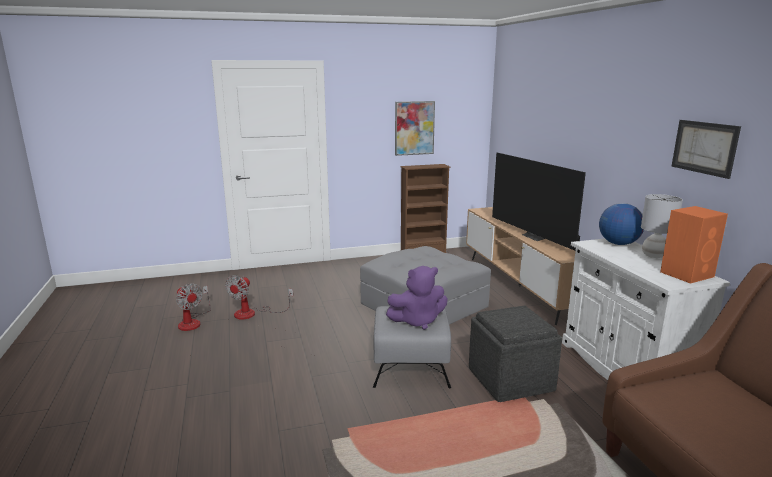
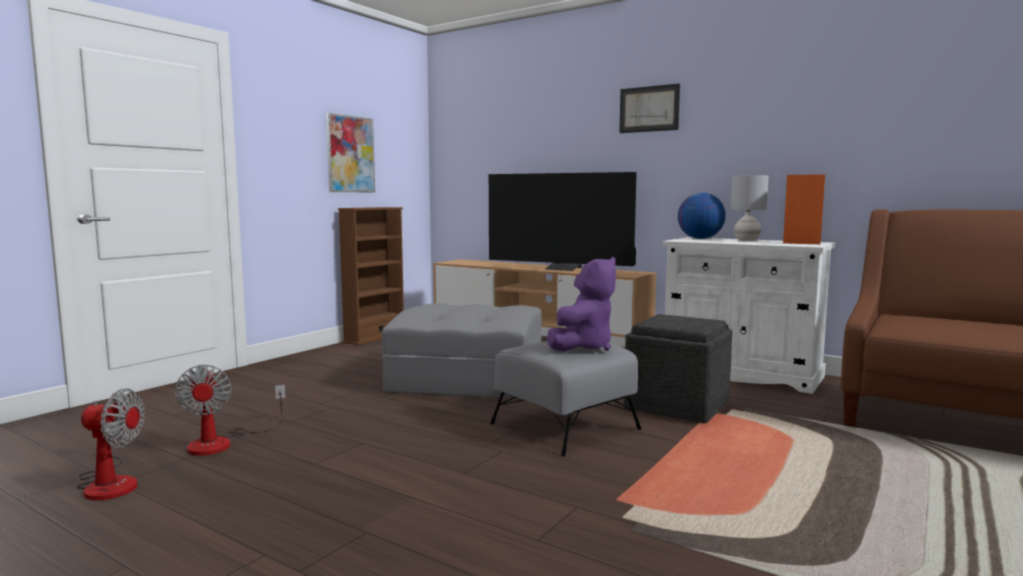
camera: 40 degrees left, 10 degrees down
(704, 147) = (775, 122): picture -> picture (649, 109)

